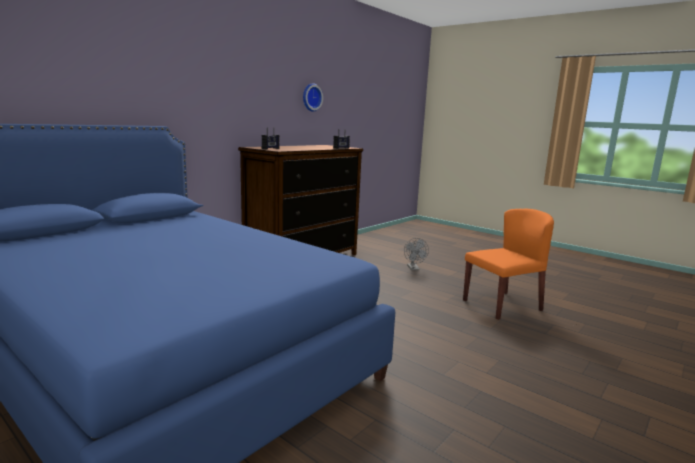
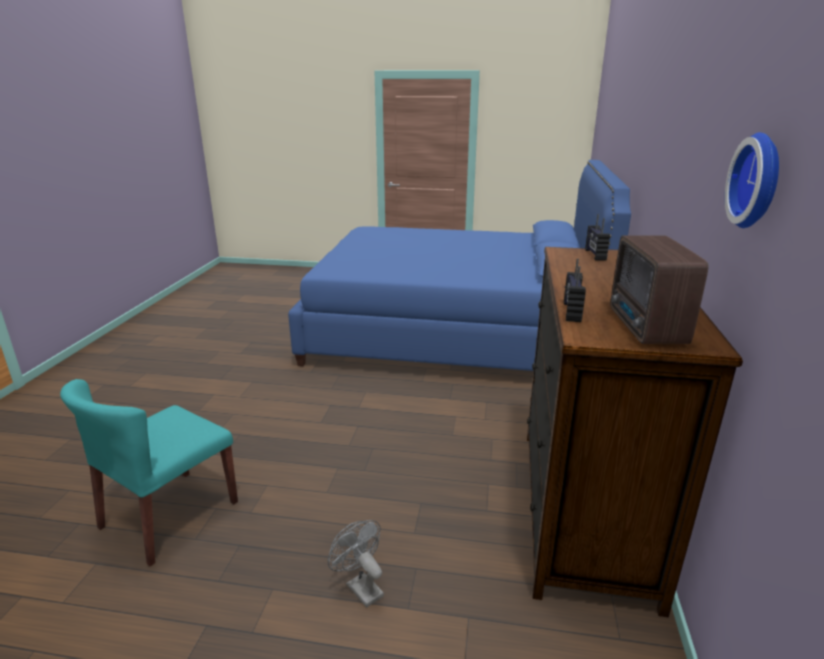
camera: 150 degrees right, 10 degrees up
(330, 146) = (645, 328): none -> radio
(502, 305) = (169, 515): orange chair -> turquoise chair

